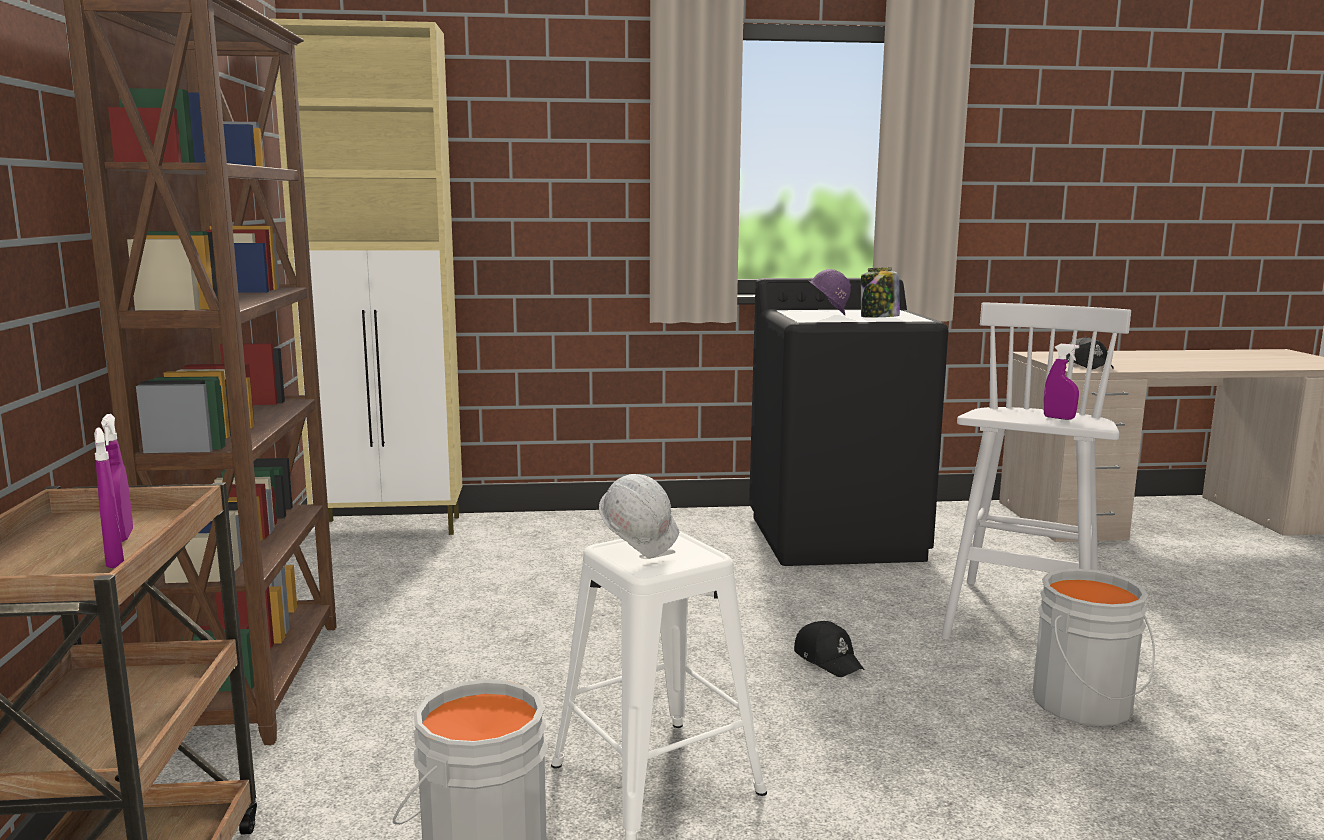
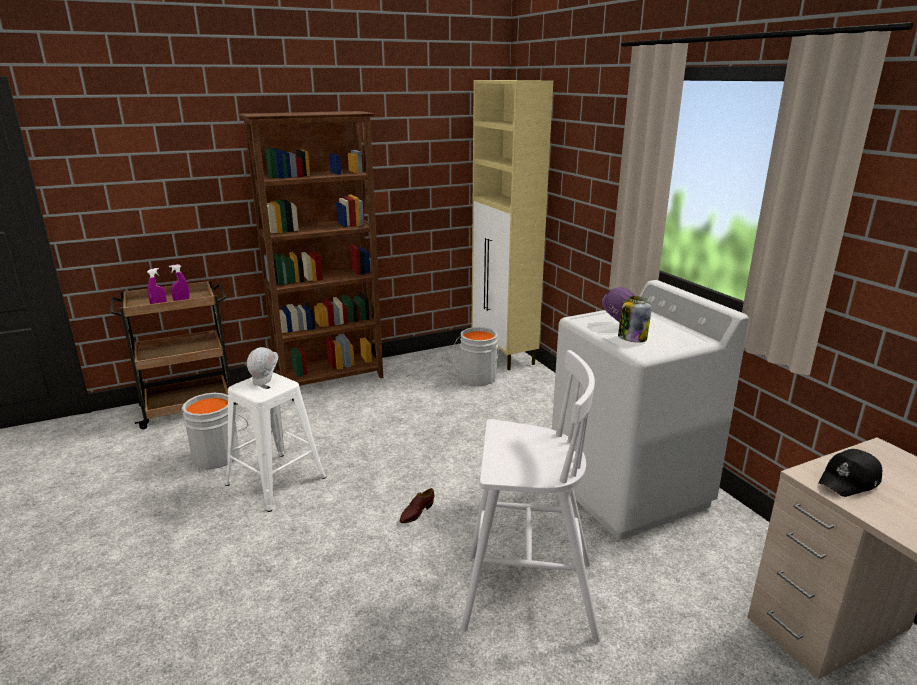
camera: 70 degrees right, 10 degrees up
(828, 659) = (416, 512): black cap -> brown shoe
(836, 538) = (629, 491): black washing machine -> white washing machine
(1058, 418) = (523, 459): purple spray bottle -> none
(1086, 705) = (398, 628): grey bucket -> grey bucket (477, 378)

